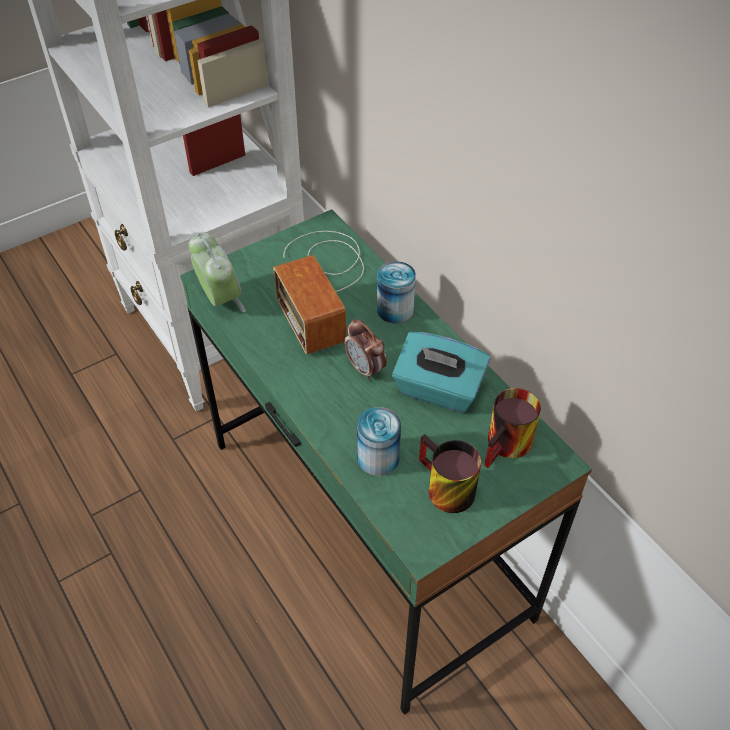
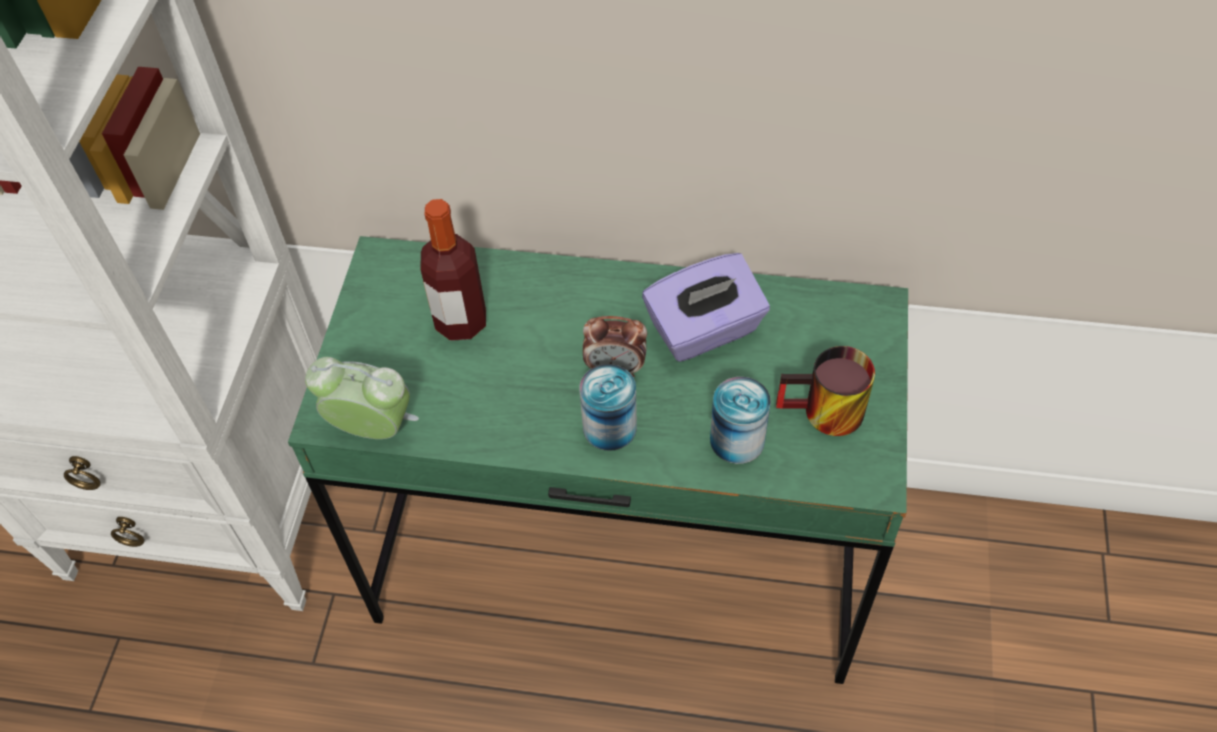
camera: 45 degrees left, 5 degrees up
(322, 285) = (461, 322): radio -> bottle
(395, 310) = (566, 287): can -> can (609, 427)
(438, 390) = (705, 330): turquoise tissue box -> purple tissue box
(509, 447) = (827, 328): mug -> none

